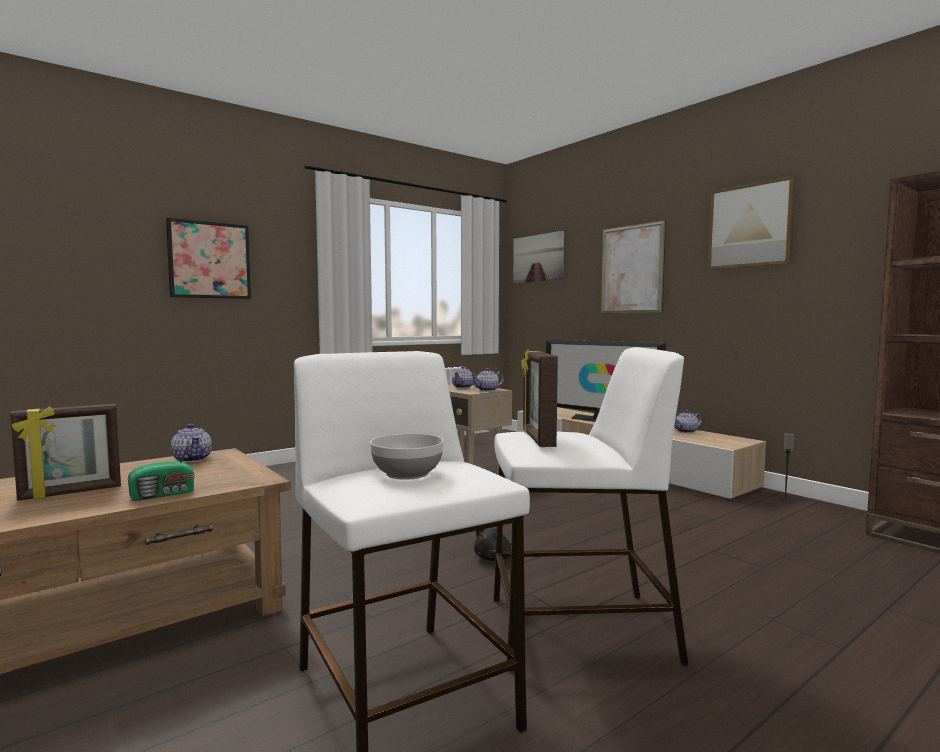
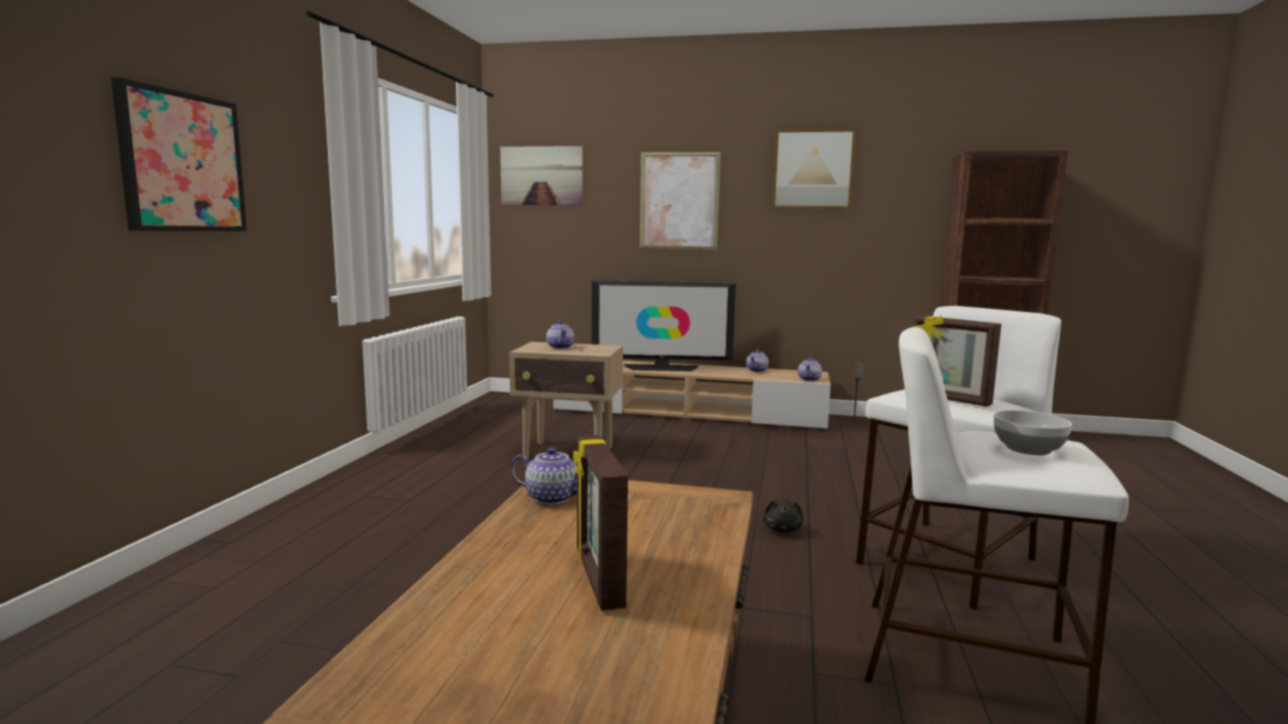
camera: 40 degrees left, 5 degrees up
(71, 493) = (597, 579): picture frame -> picture frame turned 150 degrees clockwise
(164, 494) = (705, 542): radio -> none
(487, 390) = (602, 348): teapot -> teapot (809, 379)

